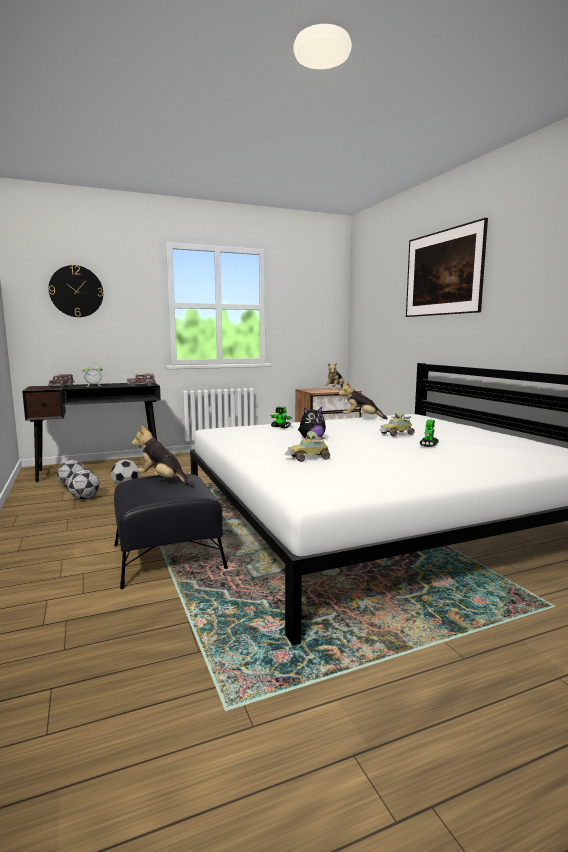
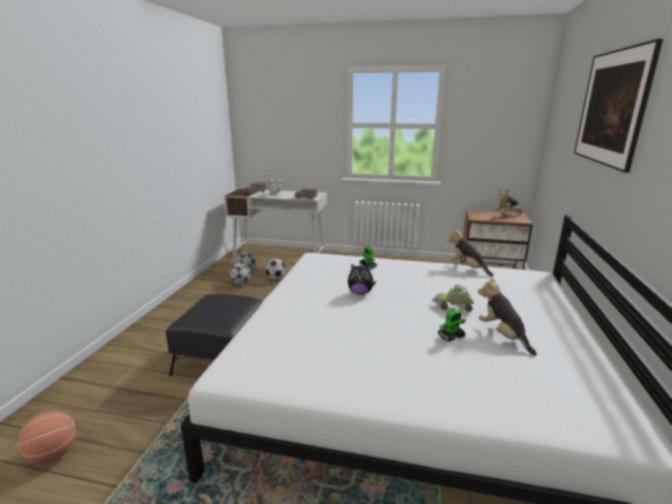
camera: 35 degrees right, 10 degrees up
(68, 707) = (53, 454): none -> basketball
(76, 291) = (276, 115): wall clock -> none
(101, 470) = (280, 257): black desk -> white desk
(163, 481) = (223, 303): plush toy -> plush toy (502, 335)
(309, 458) = (313, 319): toy car -> none

